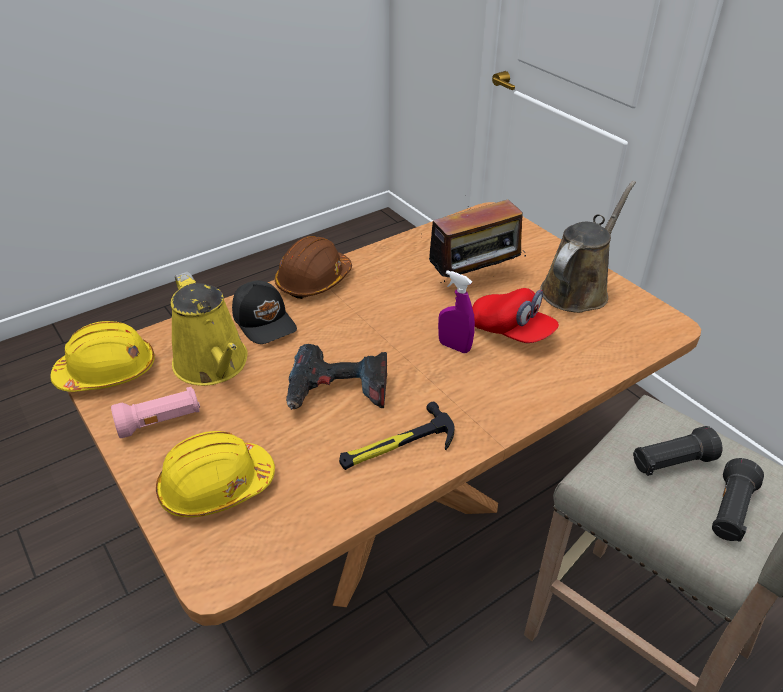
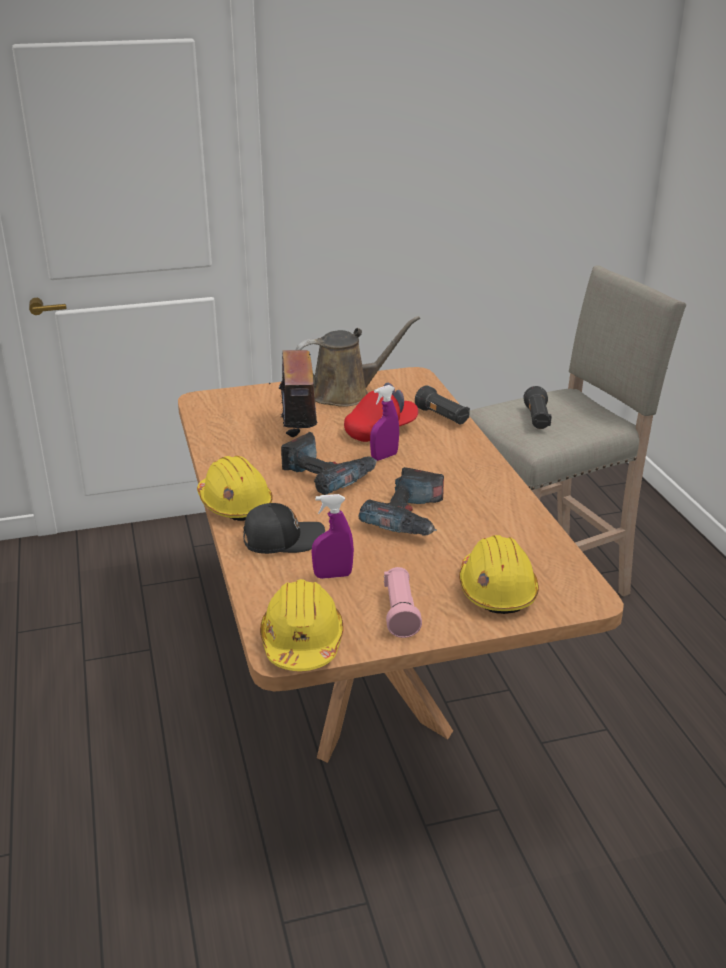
camera: 70 degrees left, 10 degrees down
(213, 365) = (333, 575): yellow watering can -> purple spray bottle
(314, 281) = (235, 504): brown hard hat -> yellow hard hat
(393, 318) = (326, 475): none -> power drill
(397, 445) = (486, 502): hammer -> none
(577, 289) = (346, 393): brown watering can -> brown watering can turned 105 degrees clockwise
(730, 512) = (583, 415): black flashlight -> black flashlight (442, 417)

